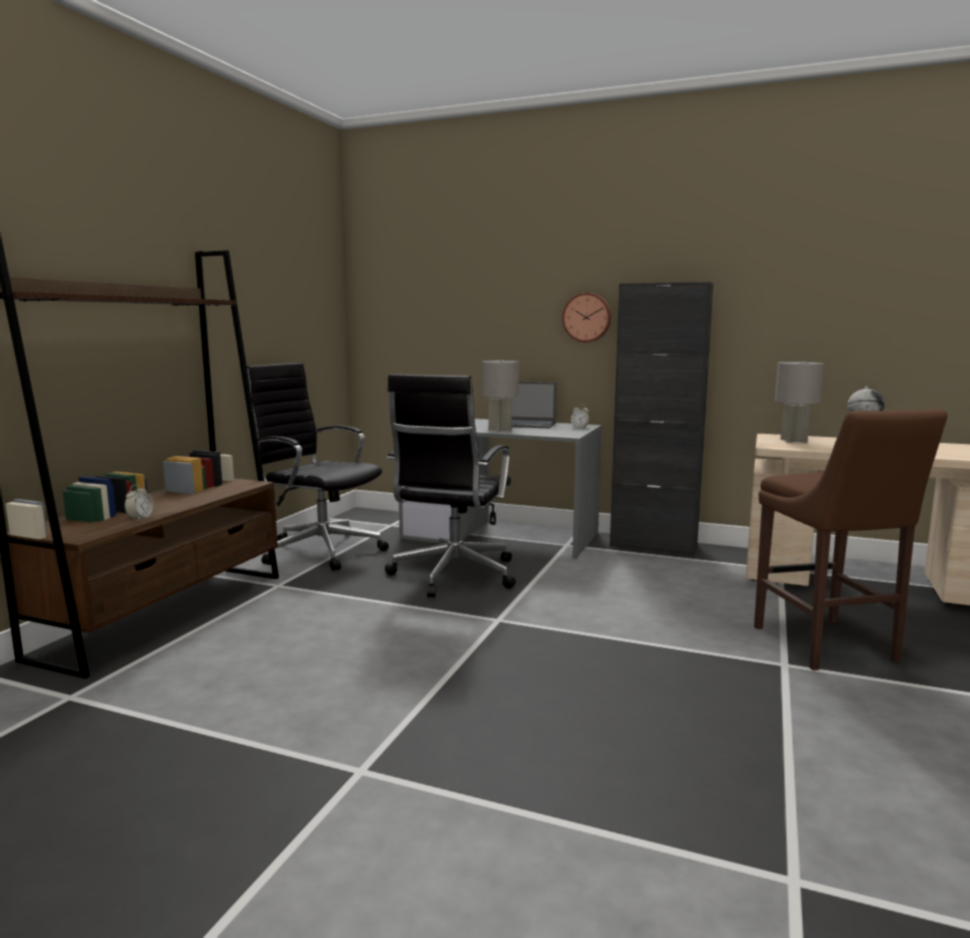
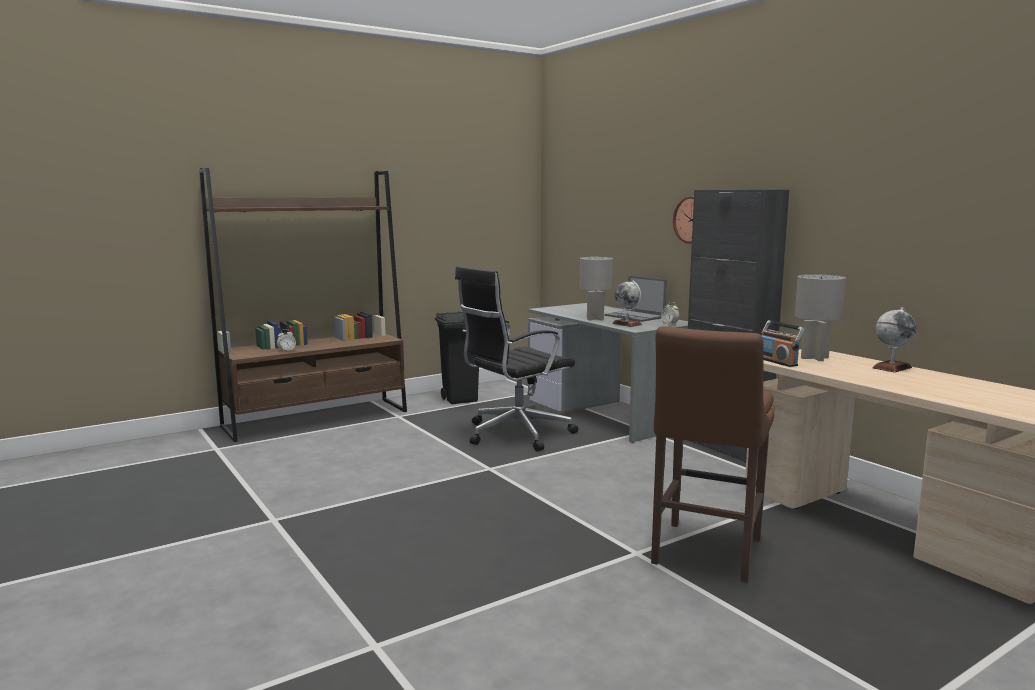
camera: 35 degrees right, 0 degrees up
(320, 550) = (461, 399): black office chair -> black trash can
(546, 432) = (627, 324): none -> globe
(785, 447) = (778, 362): none -> radio

